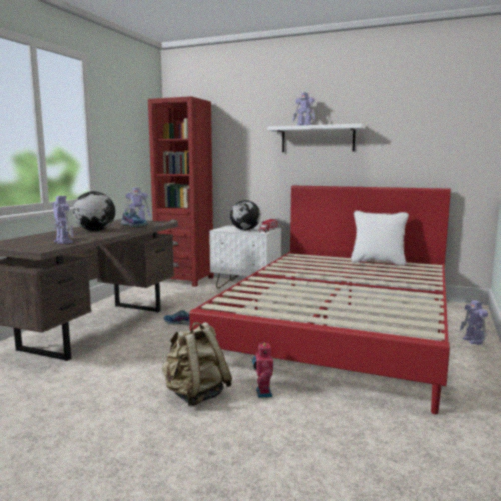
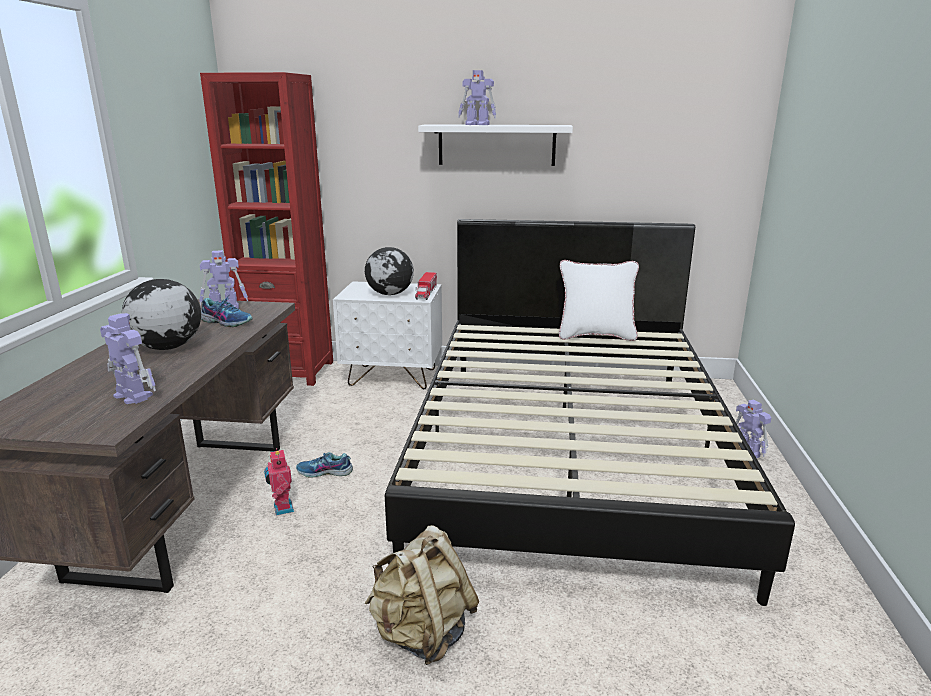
camera: 15 degrees left, 10 degrees up
(262, 393) = (520, 609): toy robot -> toy robot (282, 508)
(341, 328) = (569, 451): red bed -> black bed

